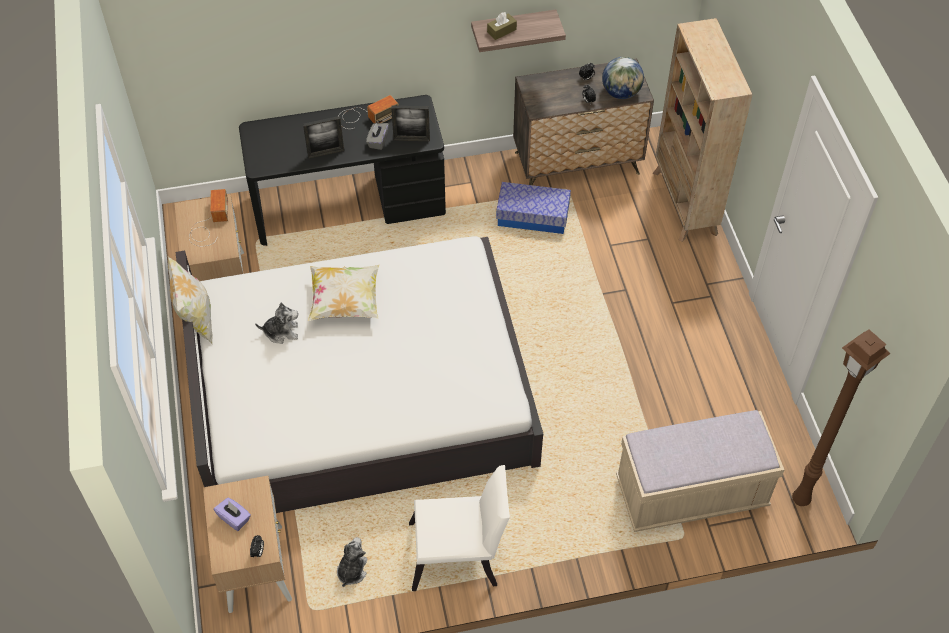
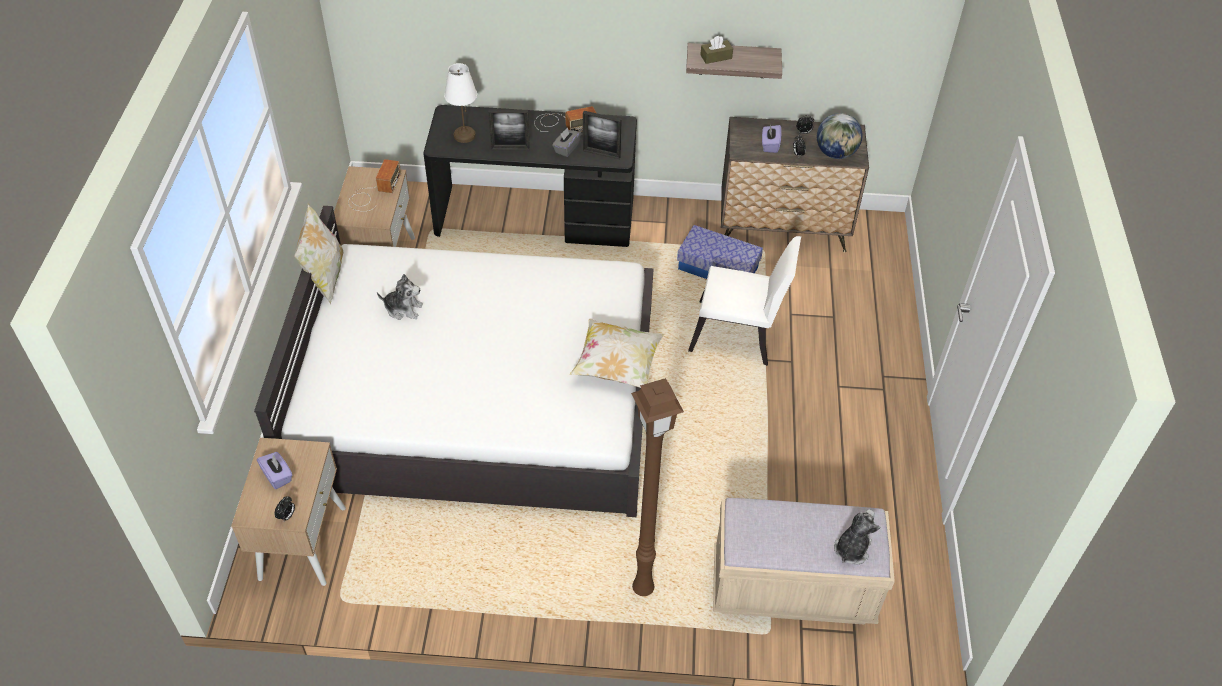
camera: 15 degrees right, 5 degrees down
(277, 149) = (464, 136): none -> white table lamp
(345, 302) = (478, 295): pillow -> pillow (617, 366)
(351, 570) = (398, 571): plush toy -> plush toy (851, 549)
(460, 555) = (517, 586): white chair -> white chair (739, 335)
(561, 97) = (770, 145): none -> purple tissue box
(684, 203) = (885, 291): beige bookcase -> none
(800, 498) = (917, 626): brown floor lamp -> brown floor lamp (643, 587)

